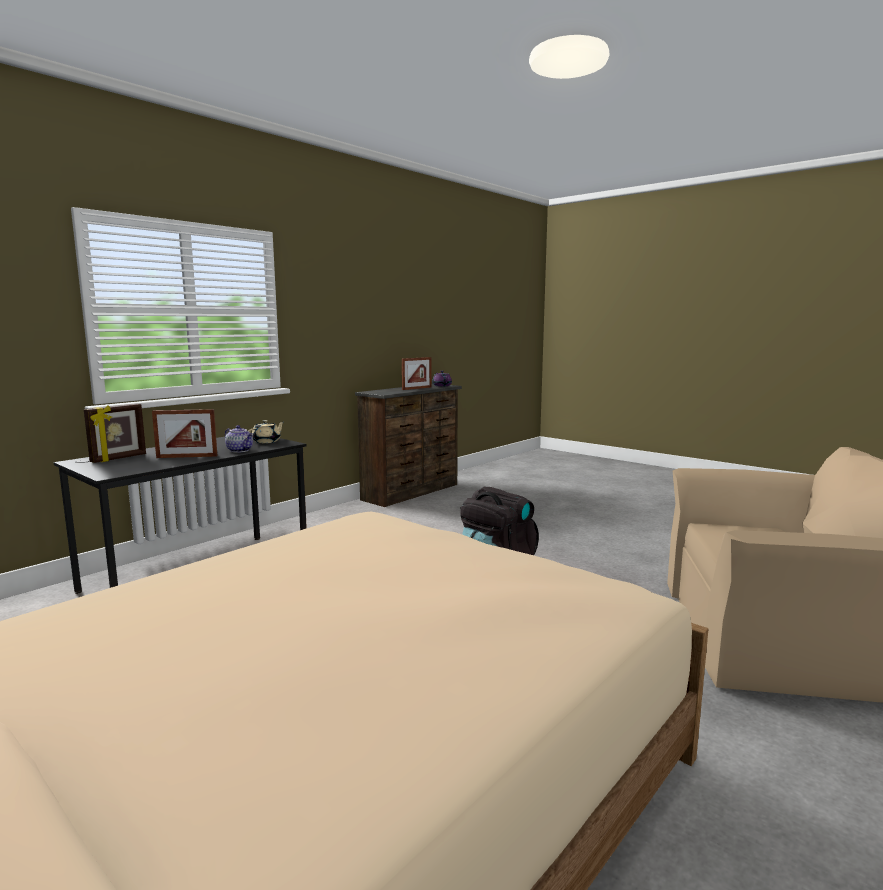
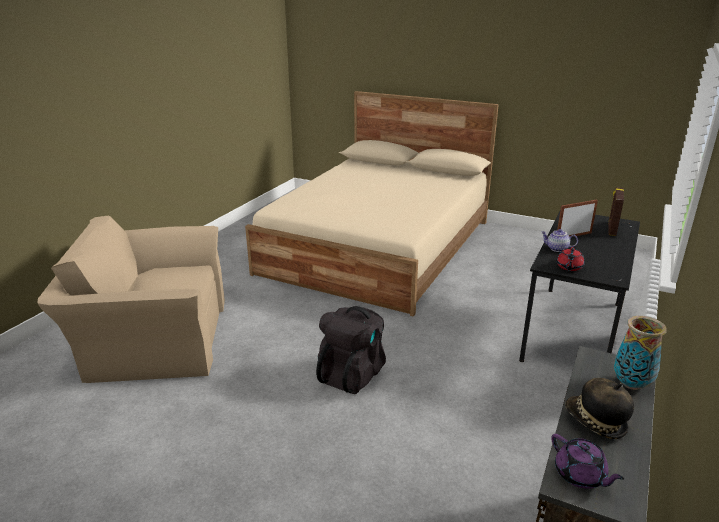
camera: 165 degrees right, 15 degrees up
(267, 441) = (569, 267): beige teapot -> red teapot
(381, 390) = (632, 384): none -> vase
(417, 388) = (595, 422): picture frame -> hat

